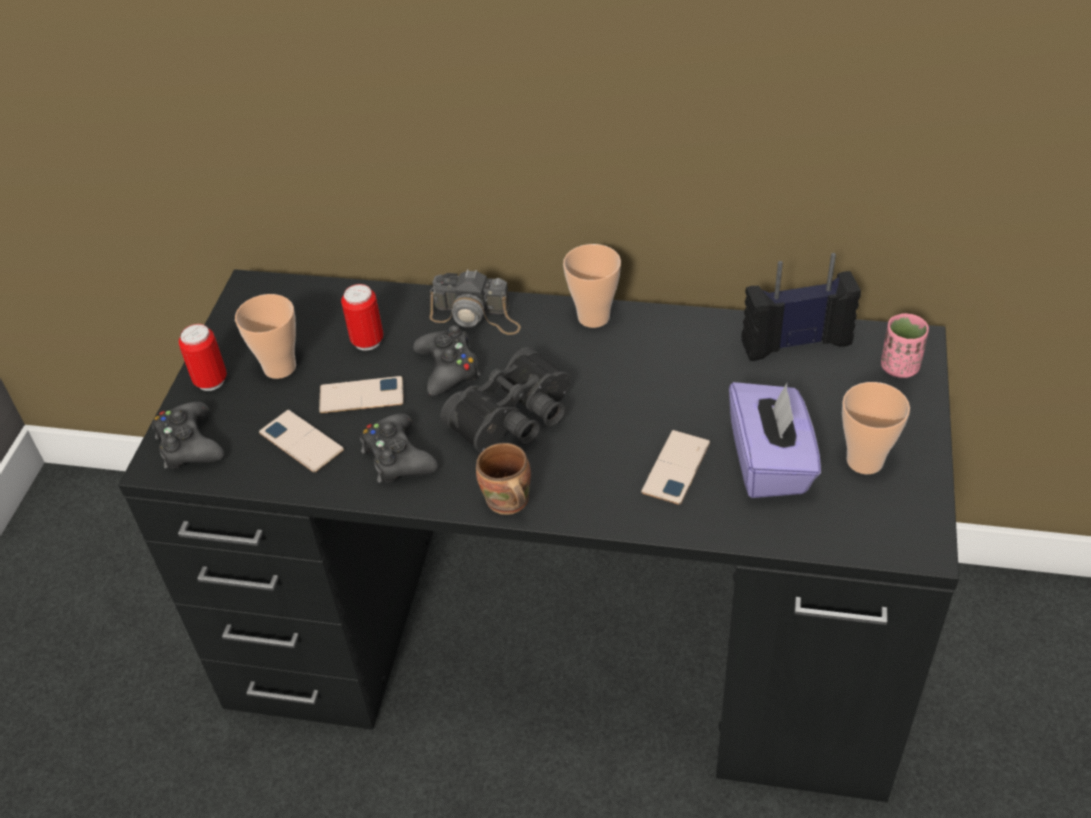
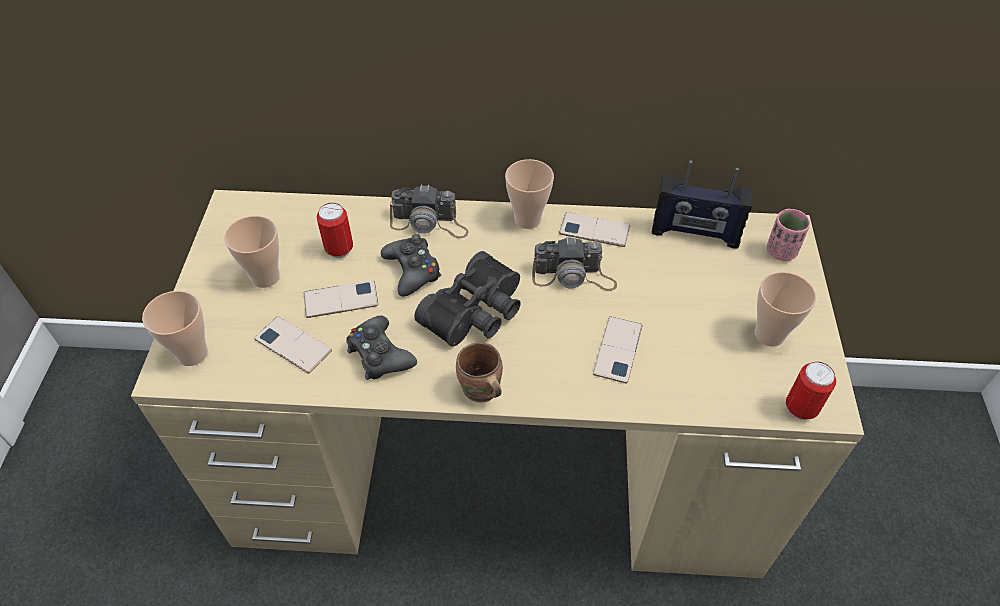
camera: 10 degrees left, 5 degrees up
(189, 444) = (192, 353): black game controller -> cup
(211, 381) = (205, 293): can -> can (800, 408)
(565, 638) = (501, 465): black desk -> beige desk
(638, 383) = (573, 276): none -> camera
(672, 332) = (594, 230): none -> phone
(770, 462) = (694, 341): purple tissue box -> none
(795, 342) = (695, 233): radio -> radio turned 150 degrees counterclockwise

